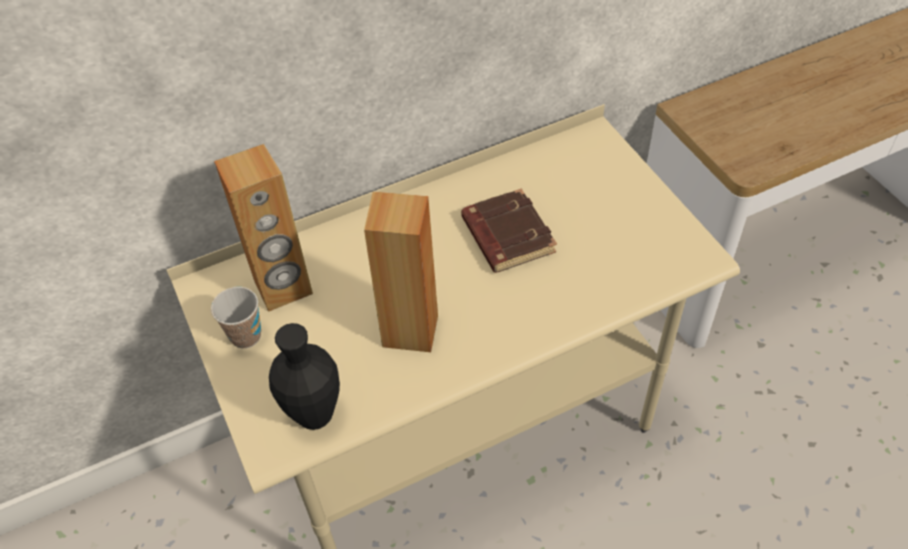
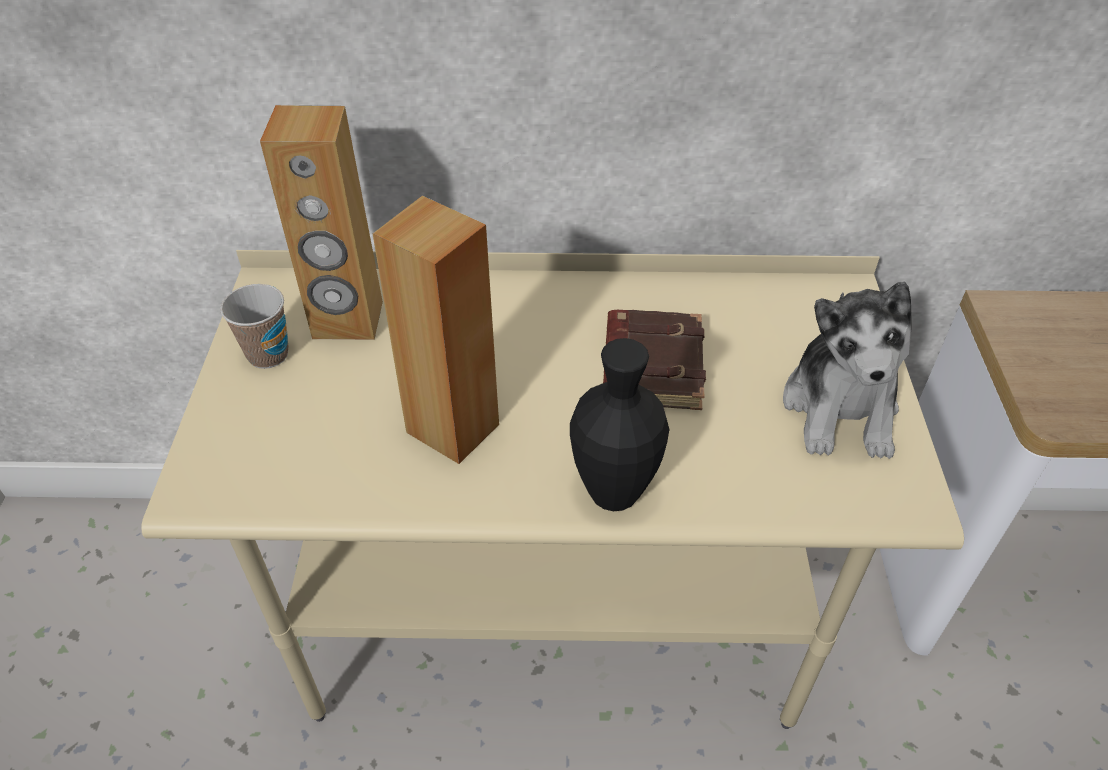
camera: 25 degrees right, 5 degrees down
(315, 415) = (271, 476): black vase -> black vase (614, 493)
(633, 216) = (840, 408): none -> plush toy

